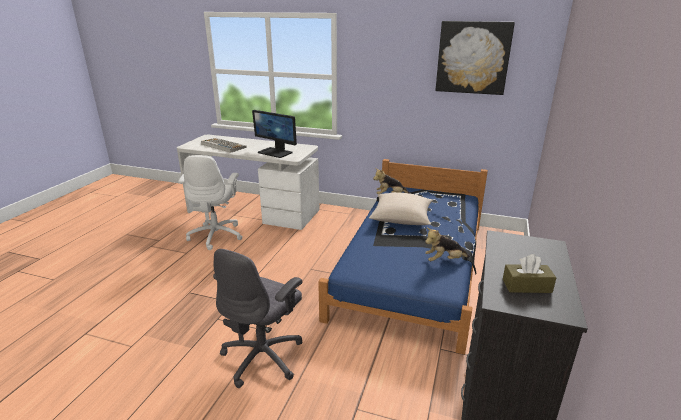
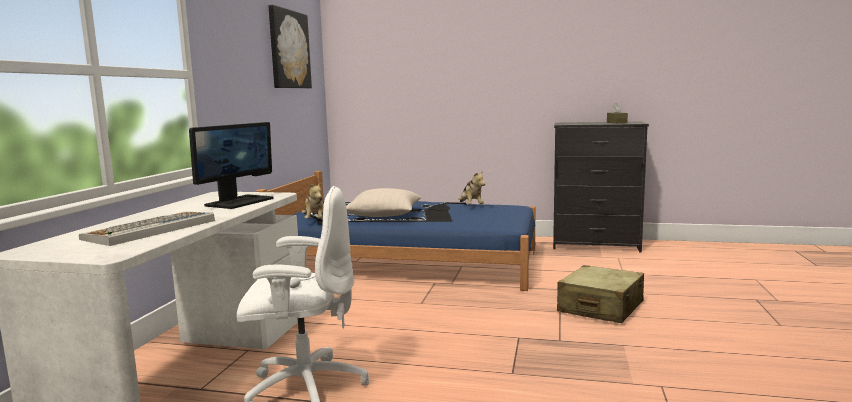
camera: 95 degrees left, 15 degrees down
(264, 357) = (600, 307): grey office chair -> beige suitcase

